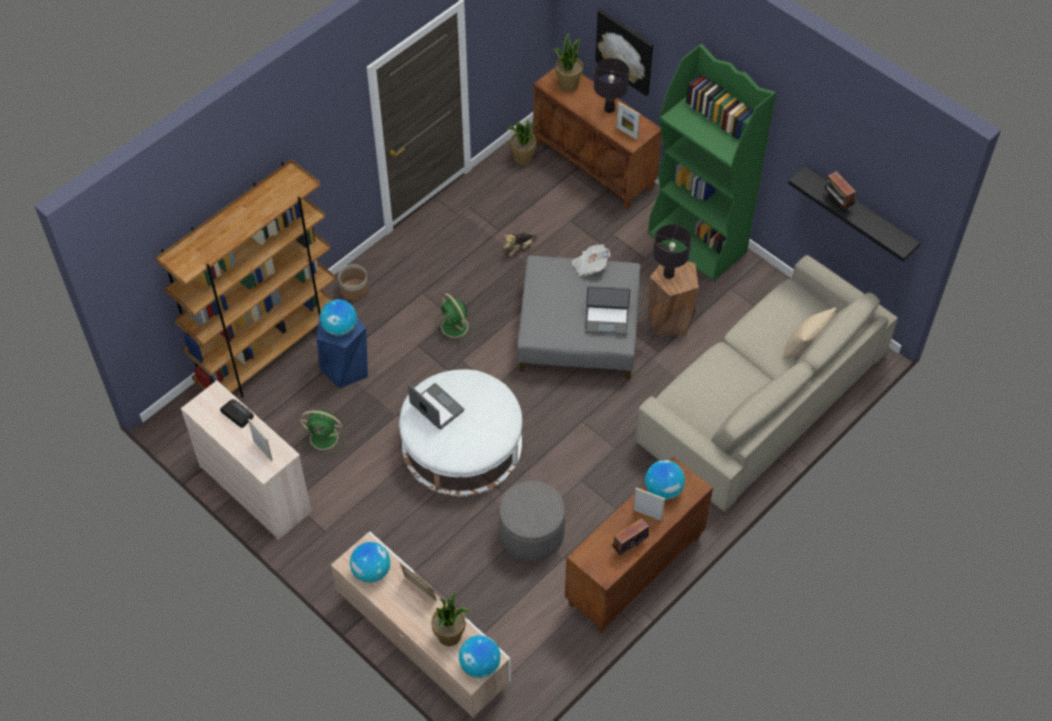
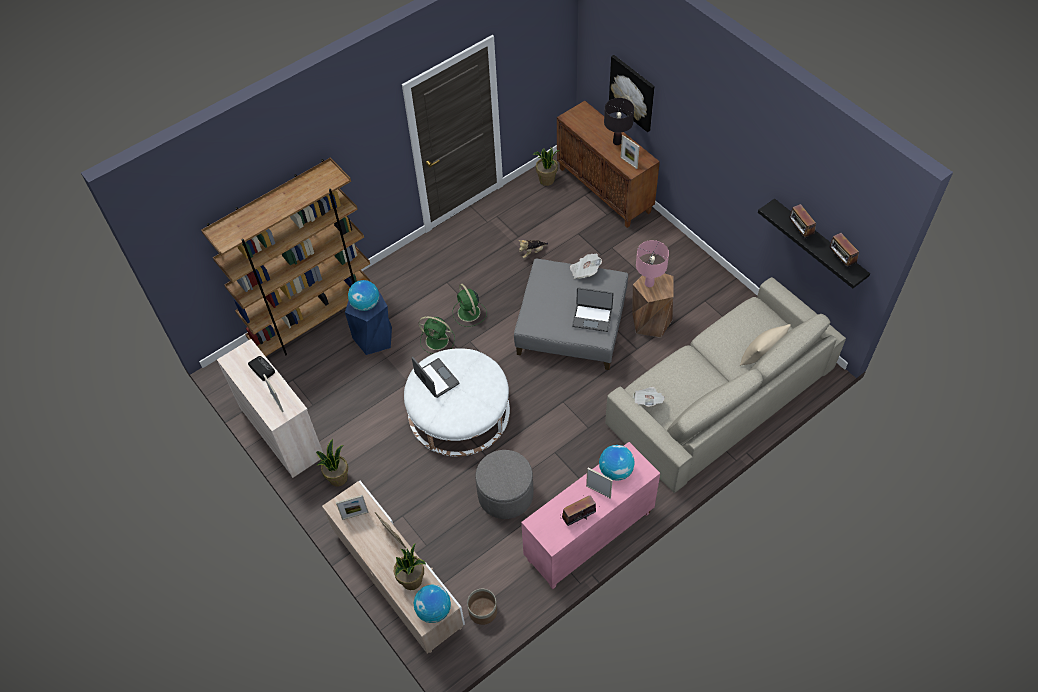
camera: 10 degrees right, 0 degrees up
(325, 438) = (347, 395): green fan -> green fan (438, 341)
(354, 290) = (392, 275): planter -> planter (482, 611)
(371, 571) = (355, 515): globe -> picture frame
(568, 84) = (585, 119): potted plant -> potted plant (338, 478)
(634, 571) = (589, 537): brown cabinet -> pink cabinet
(668, 274) = (649, 284): black table lamp -> pink table lamp
(684, 410) = (647, 401): none -> newspaper
(698, 243) = (682, 260): green bookcase -> none
(886, 231) = (840, 260): none -> radio

